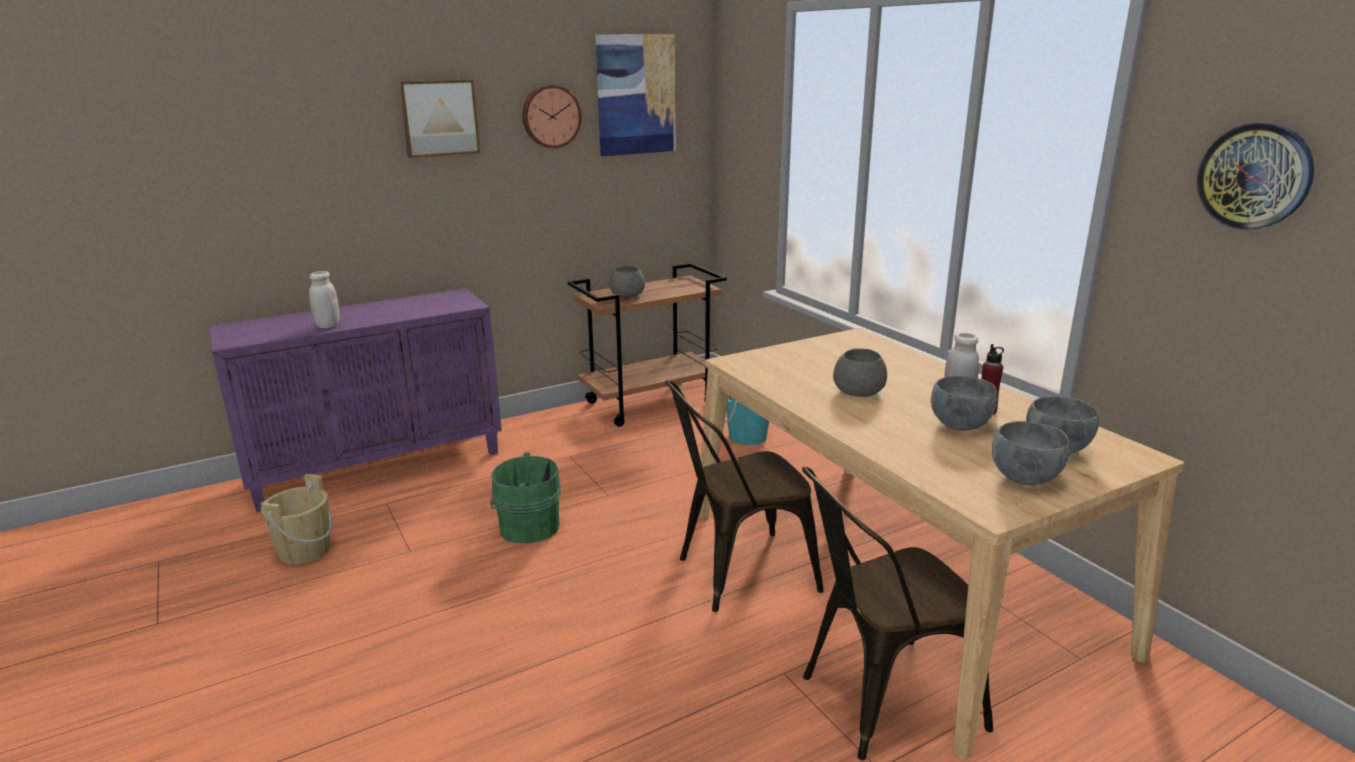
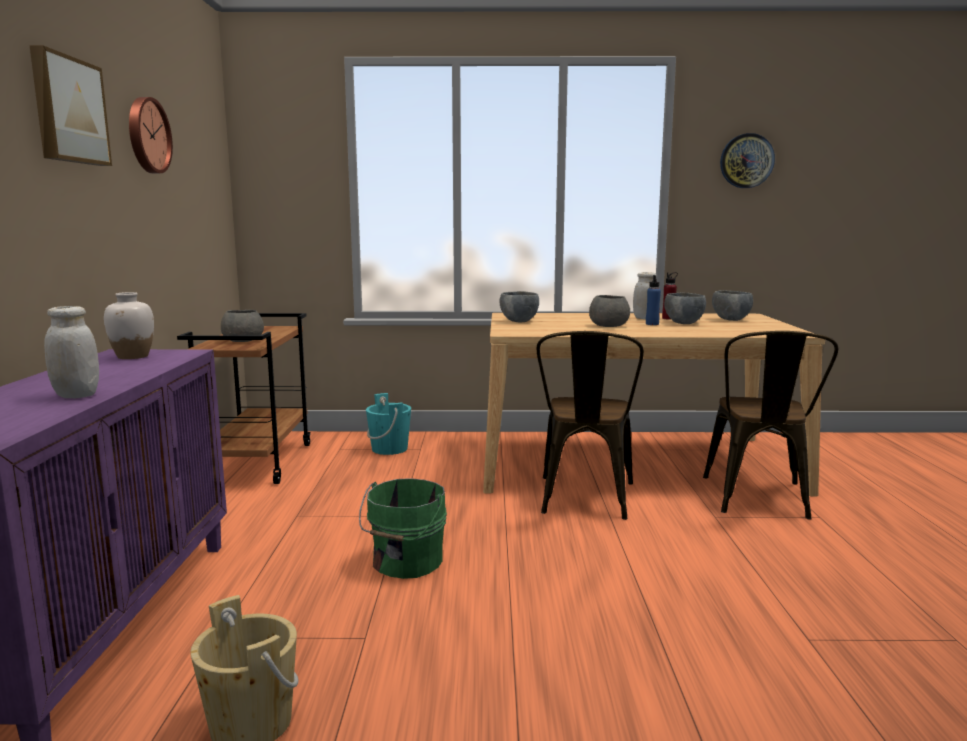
camera: 60 degrees left, 10 degrees down
(444, 300) = (133, 356): none -> white vase
(636, 95) = (193, 129): picture -> none
(915, 410) = (652, 324): none -> blue bottle
(1024, 478) = (762, 326): grey bowl -> grey bowl (518, 321)

